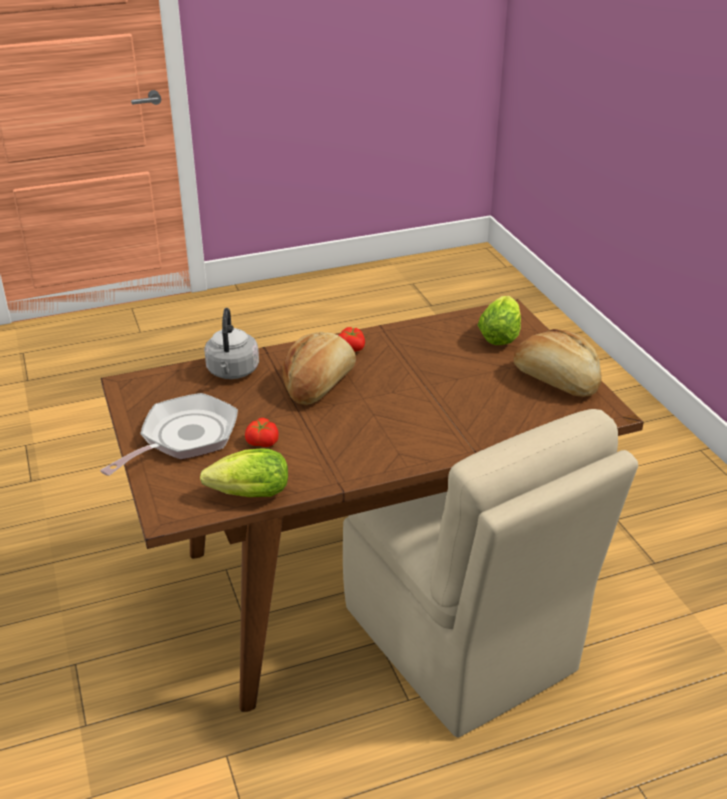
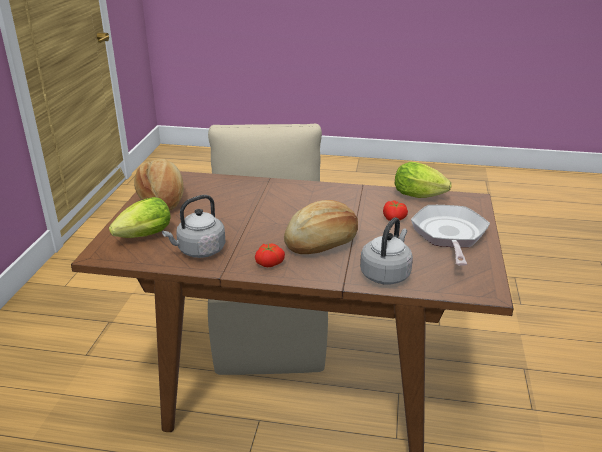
camera: 150 degrees left, 5 degrees down
(184, 438) = (449, 235): frying pan -> frying pan turned 120 degrees clockwise
(428, 339) = (199, 251): none -> grey kettle

